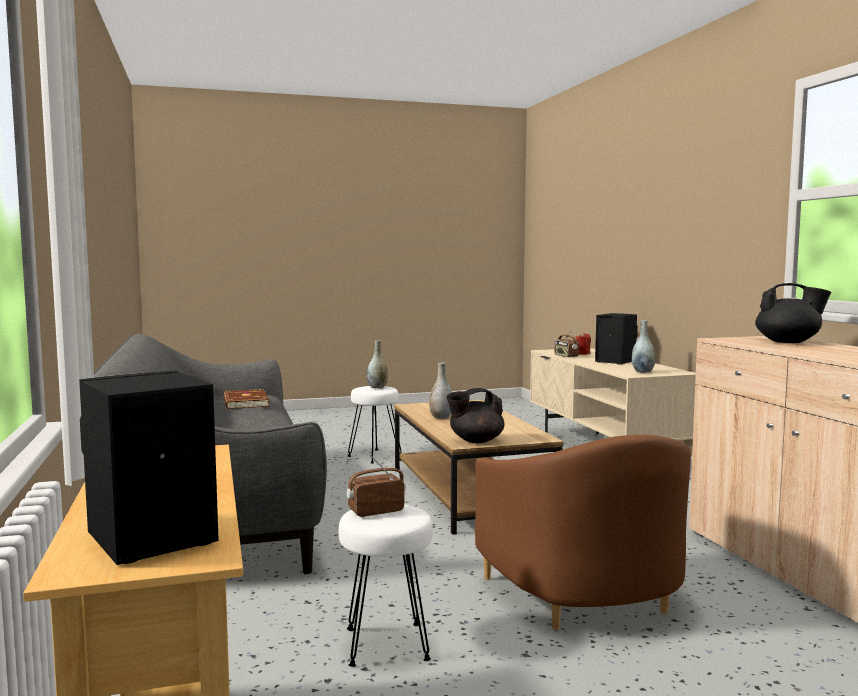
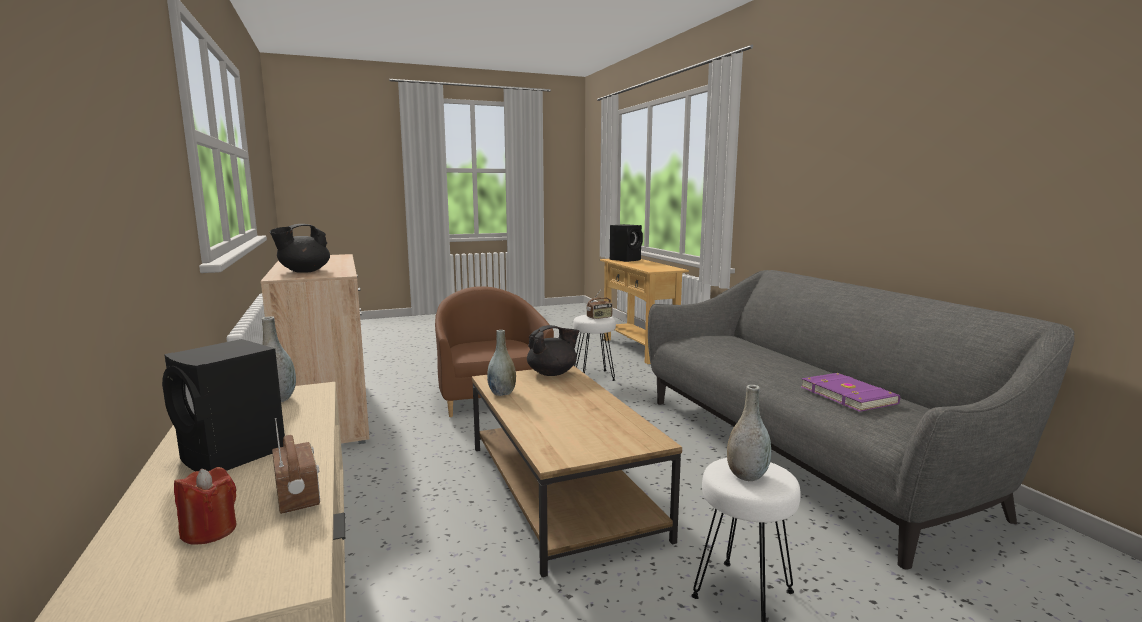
camera: 175 degrees right, 5 degrees up
(244, 402) = (848, 395): brown book -> purple book
(441, 417) = (595, 410): grey vase -> grey vase (502, 393)
(788, 342) = (304, 271): black teapot -> black teapot turned 60 degrees counterclockwise

